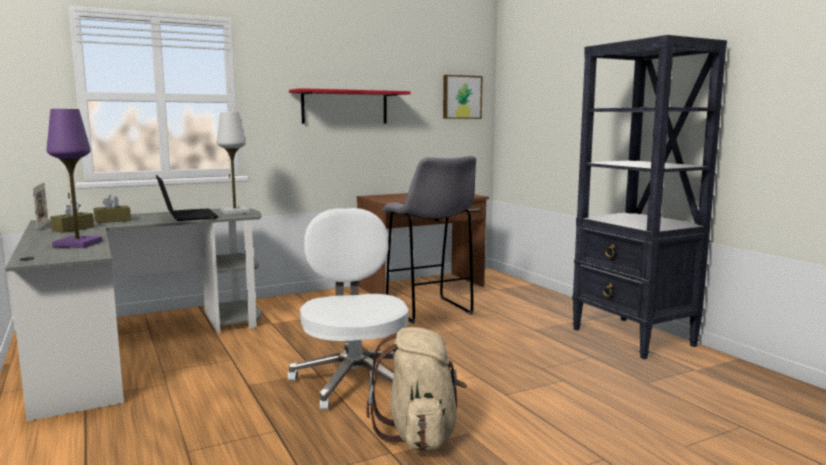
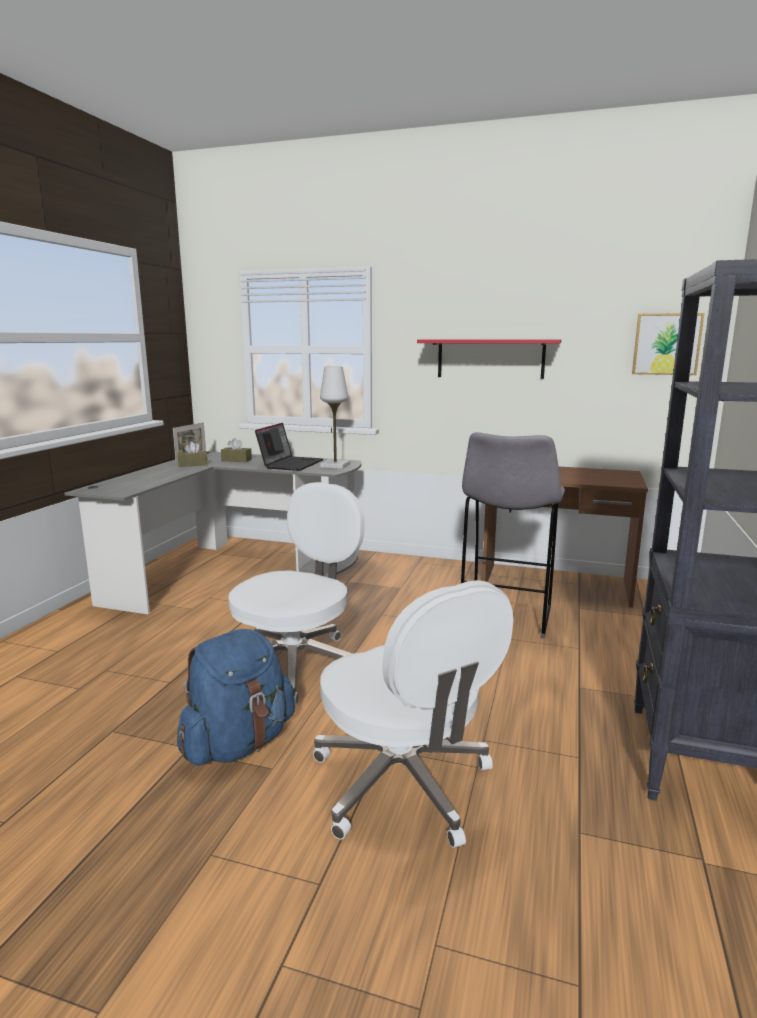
camera: 45 degrees right, 5 degrees up
(77, 244) = (150, 480): purple table lamp -> none
(419, 433) = (239, 744): beige backpack -> blue backpack
(549, 403) = (404, 785): none -> white office chair

